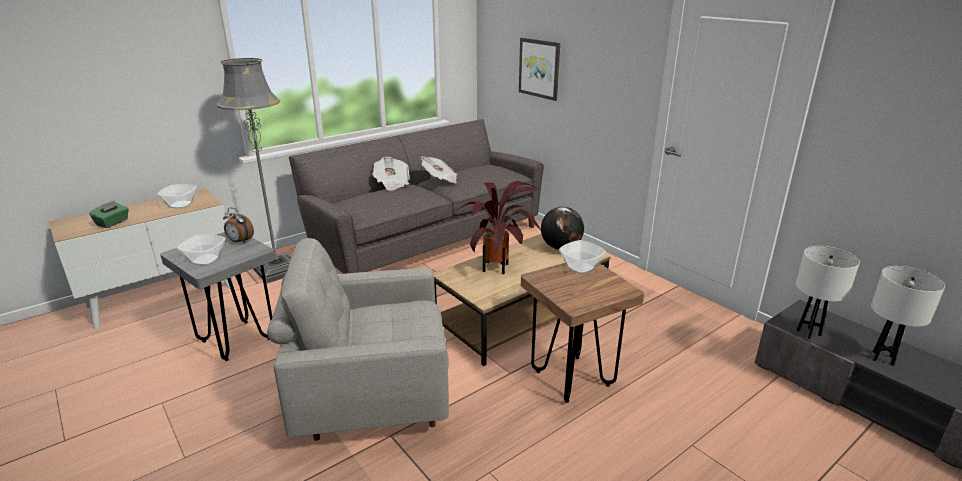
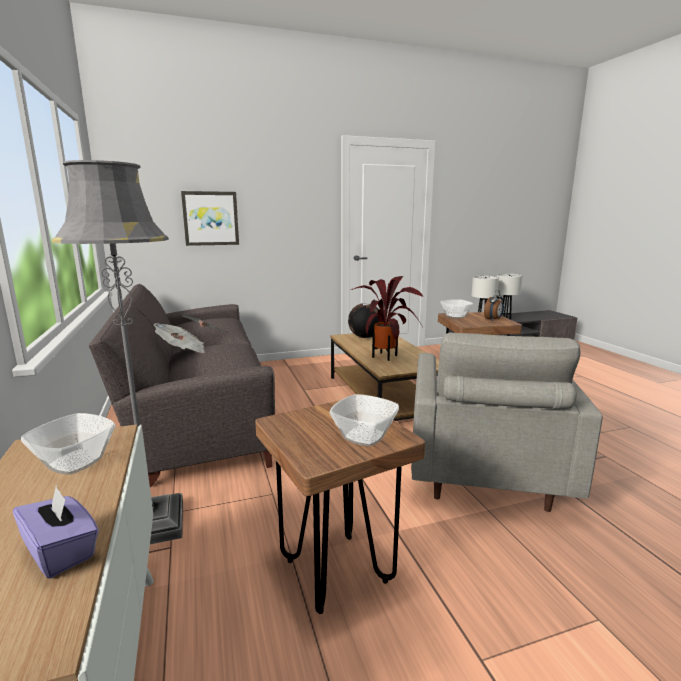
camera: 70 degrees left, 10 degrees down
(113, 223) = (61, 551): green tissue box -> purple tissue box
(237, 340) = (336, 570): grey stool -> brown stool
(240, 242) = (313, 415): alarm clock -> alarm clock (493, 319)

